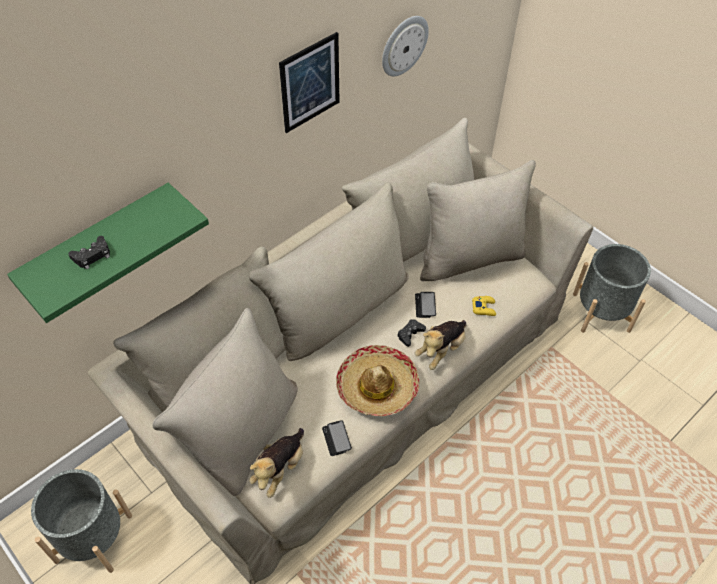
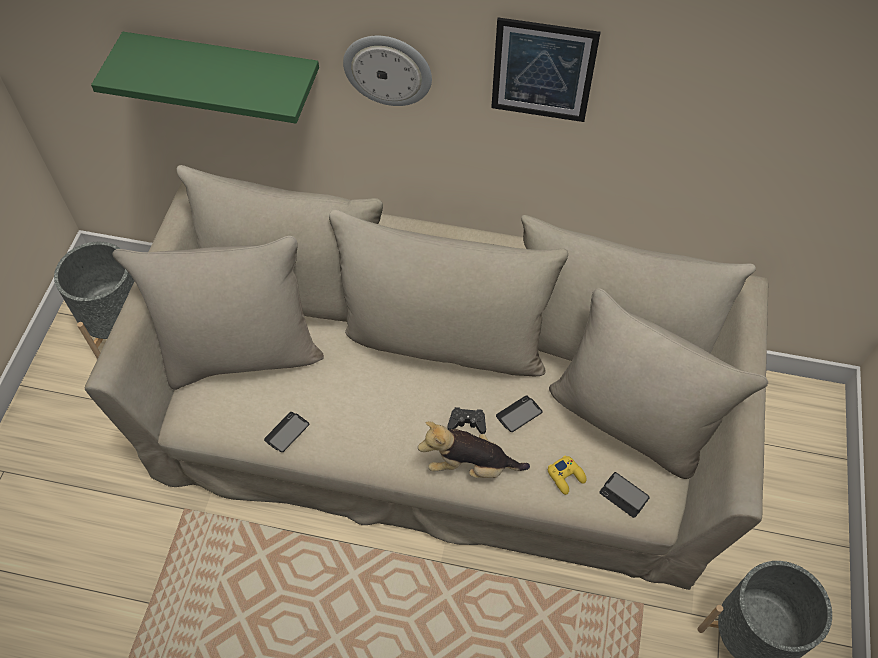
camera: 55 degrees right, 5 degrees up
(92, 256) = (183, 69): black game controller -> none
(280, 469) = (220, 405): plush toy -> none
(377, 386) = (375, 431): hat -> none
(403, 45) = (718, 116): wall clock -> wall clock (388, 69)
(515, 289) = (624, 495): none -> phone

